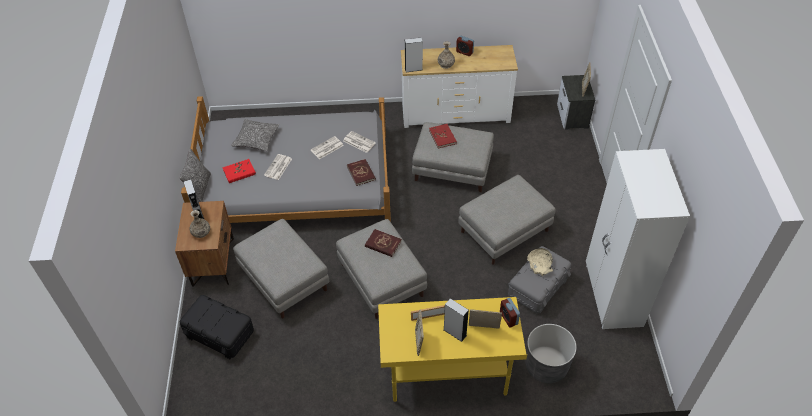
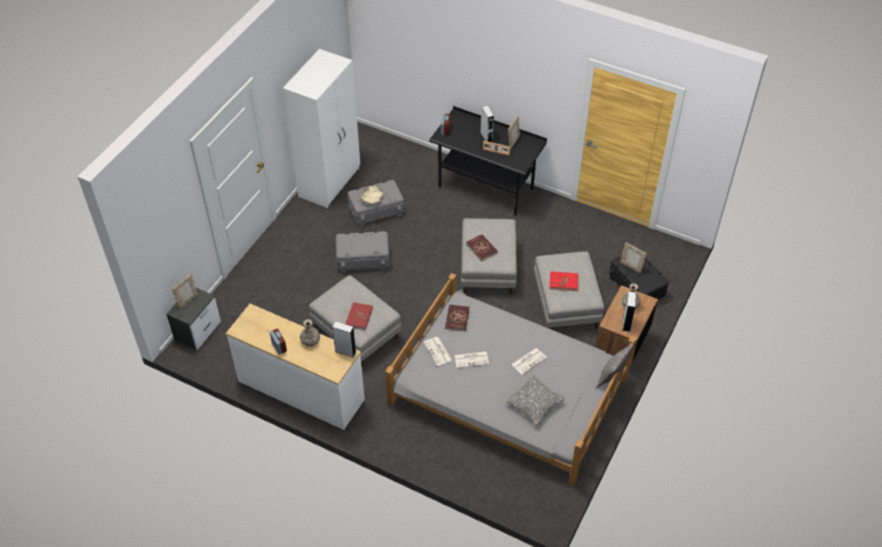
camera: 150 degrees left, 0 degrees up
(239, 172) = (568, 373): red book -> red book (563, 282)
(447, 375) = (486, 189): yellow desk -> black desk
(483, 328) = (466, 131): picture frame -> picture frame (631, 266)
(504, 232) = (363, 259): grey ottoman -> grey storage box
(546, 366) = (416, 166): grey planter -> none

